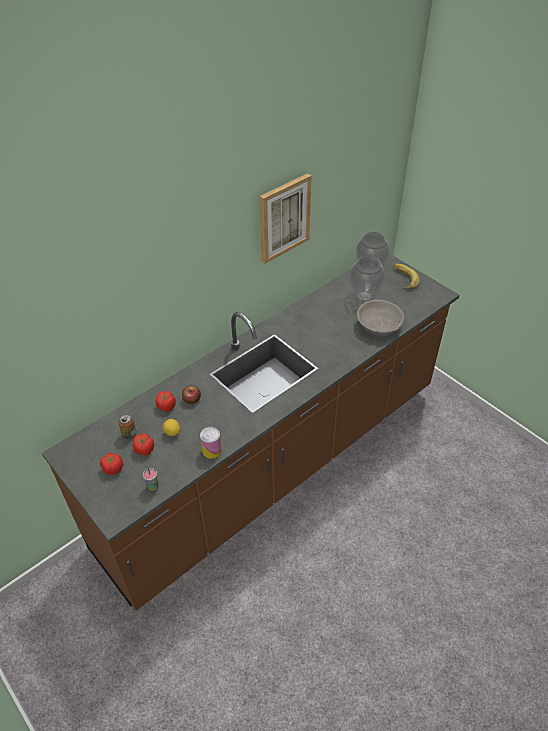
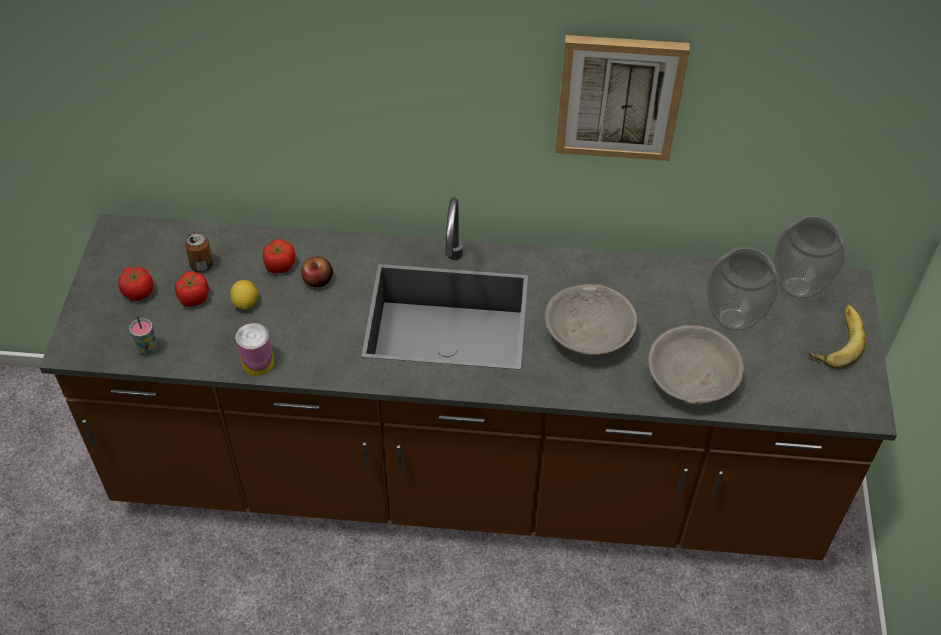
camera: 45 degrees right, 5 degrees up
(325, 337) = (588, 334): none -> grey bowl

